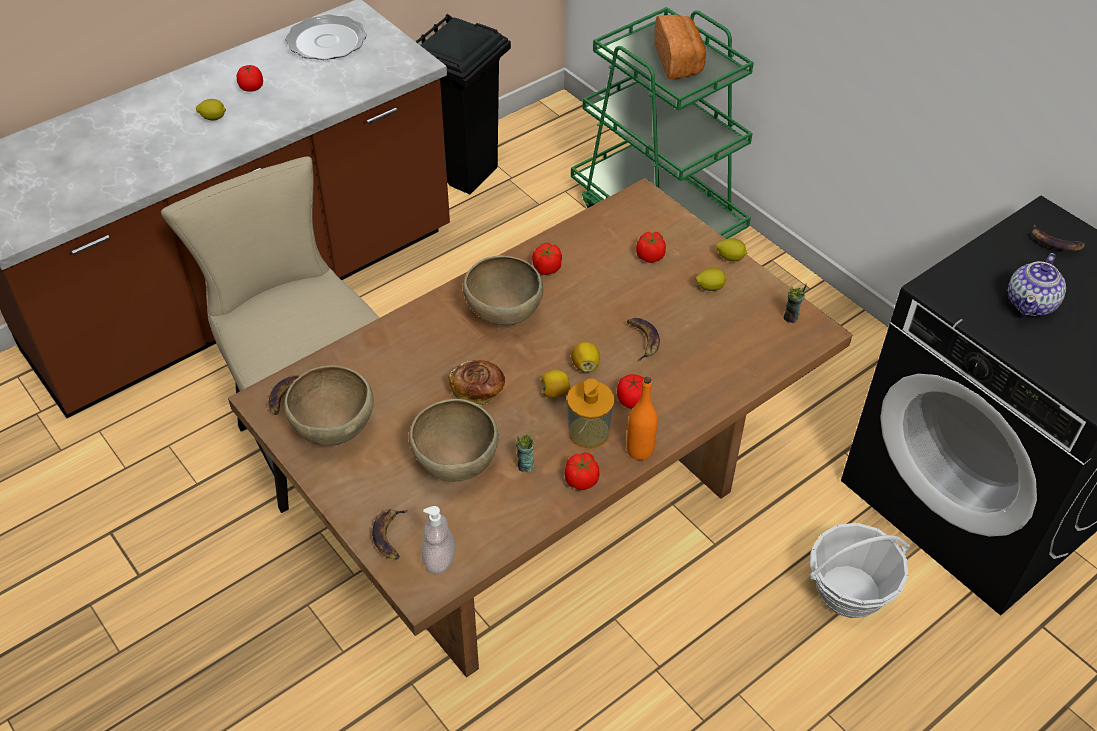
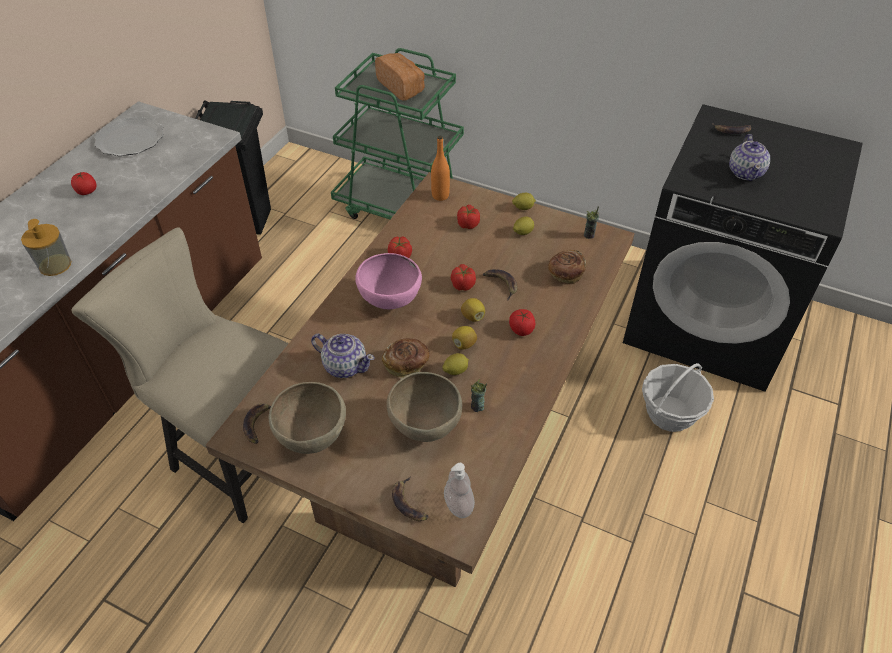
camera: 25 degrees left, 0 degrees up
(213, 118) = (66, 224): lemon -> lemon (455, 371)
(412, 368) = (345, 366): none -> teapot
(503, 316) = (390, 301): brown bowl -> pink bowl
(581, 479) = (524, 400): tomato -> tomato (463, 284)
(589, 432) = (506, 364): soap dispenser -> soap dispenser (55, 265)
(640, 450) = (550, 363): orange bottle -> orange bottle (440, 196)
(728, 354) = (565, 274): none -> bread

